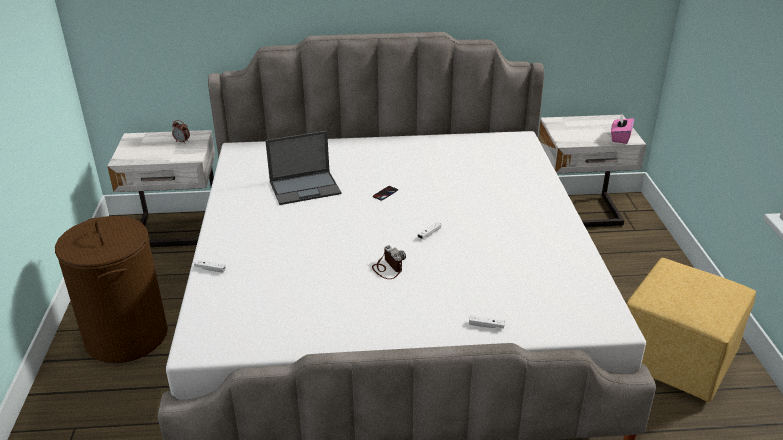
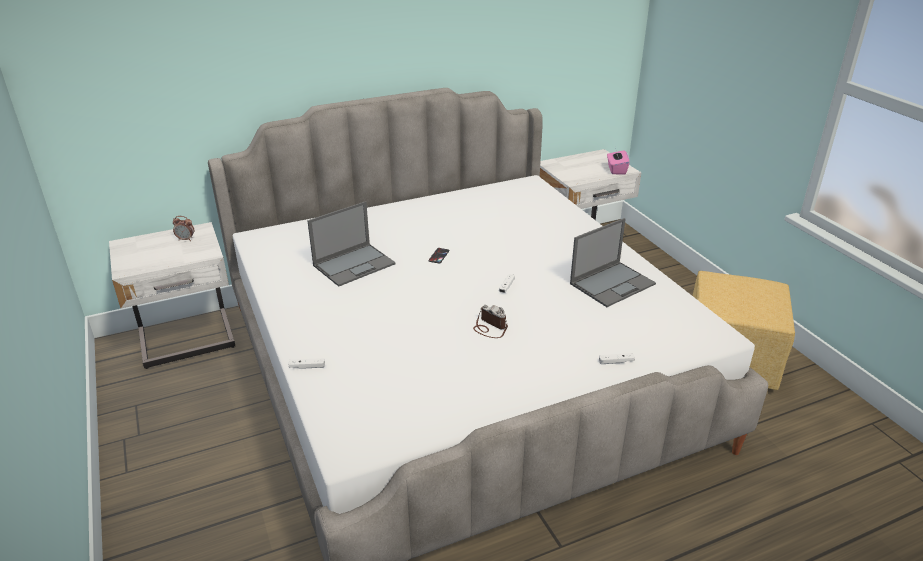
camera: 20 degrees left, 0 degrees up
(126, 336) = (189, 465): brown laundry basket -> none
(536, 250) = (613, 283): none -> laptop

